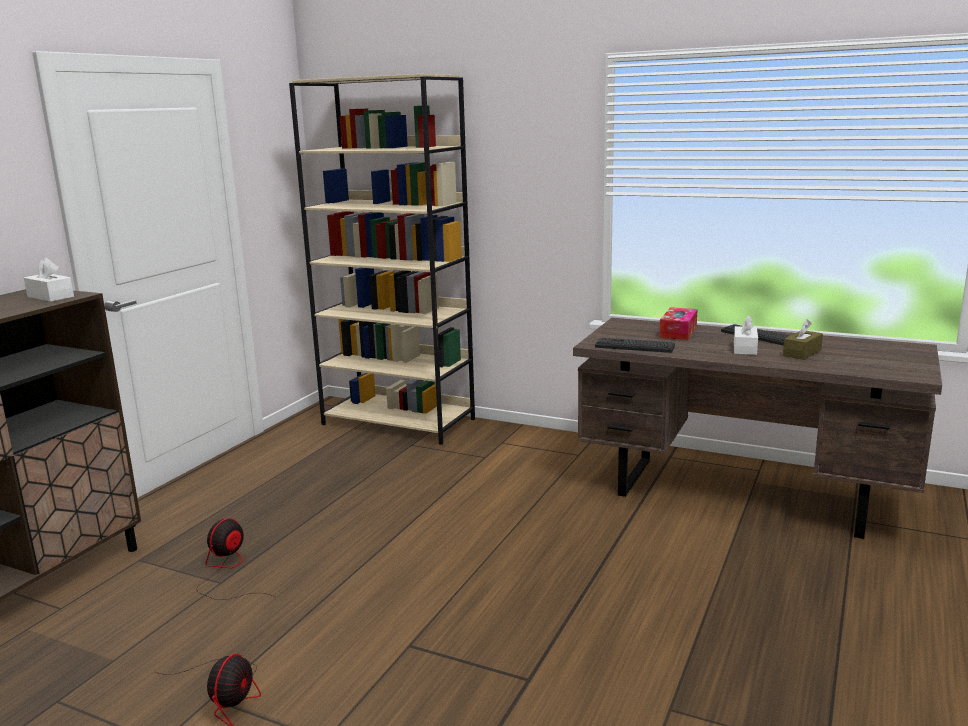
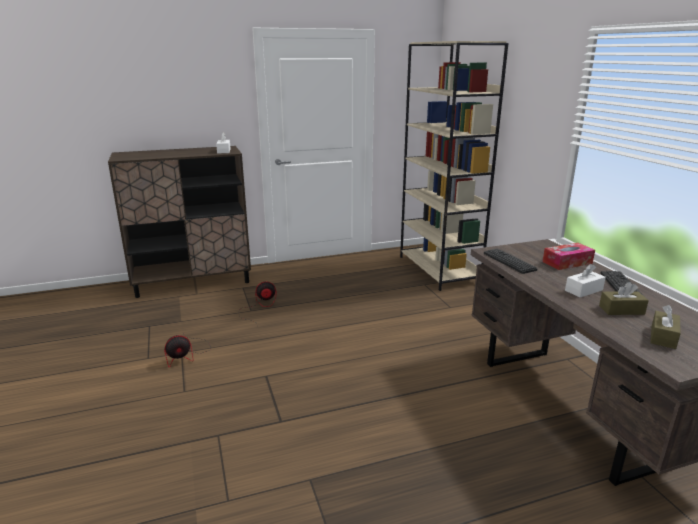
camera: 45 degrees right, 5 degrees up
(866, 360) = (663, 337): none -> brown tissue box

